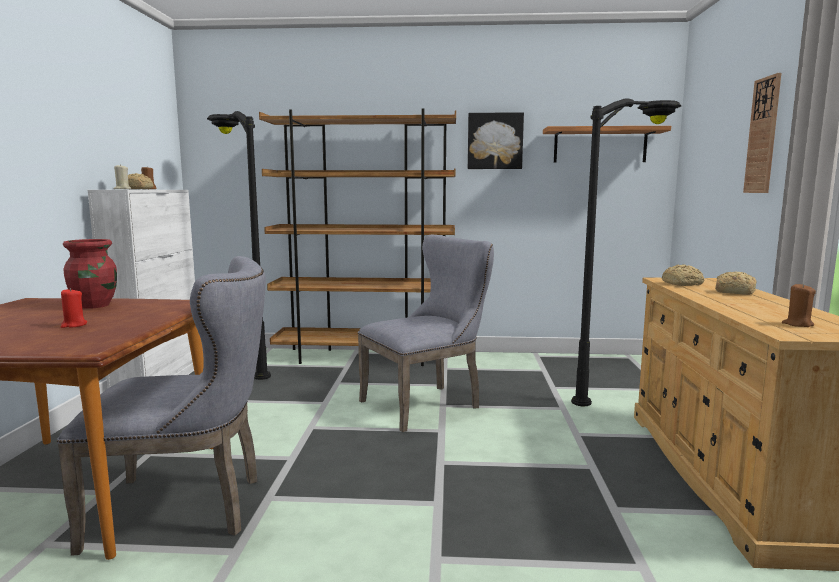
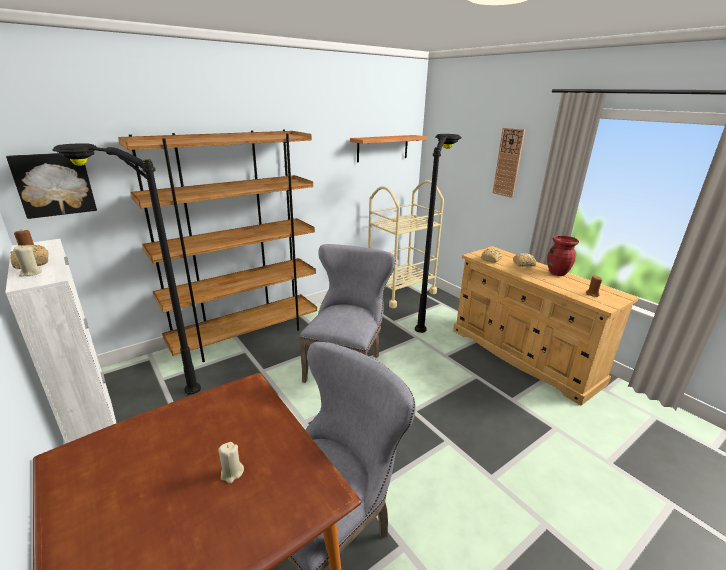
camera: 40 degrees left, 15 degrees up
(74, 325) = (232, 473): red candle -> beige candle
(95, 305) = (168, 432): red vase -> red vase (557, 273)
(495, 141) = (319, 149): picture -> picture (54, 184)
(612, 366) = (400, 292): none -> beige cart

